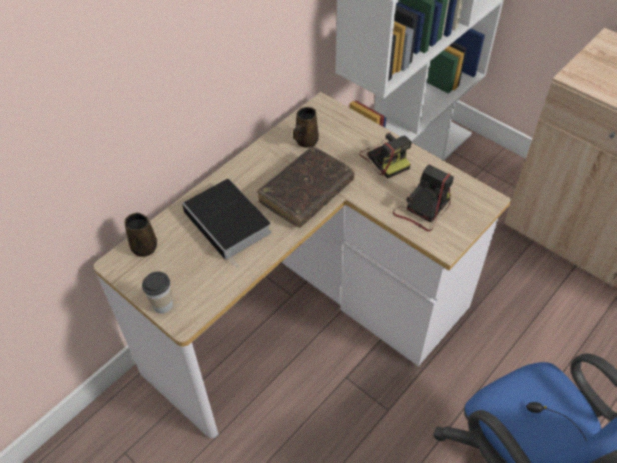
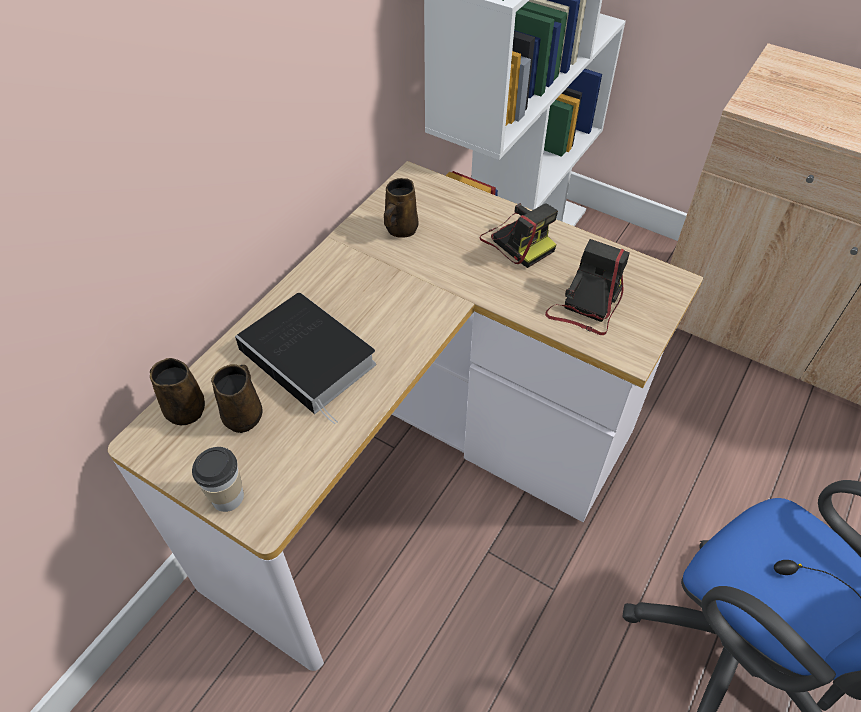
camera: 10 degrees left, 0 degrees up
(180, 255) = (244, 415): none -> brown mug
(306, 193) = (416, 301): brown book -> none

